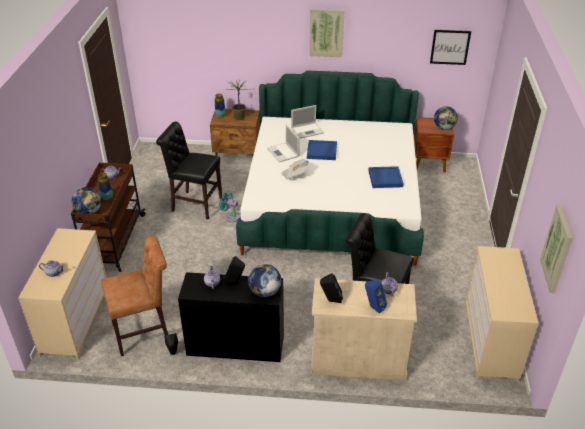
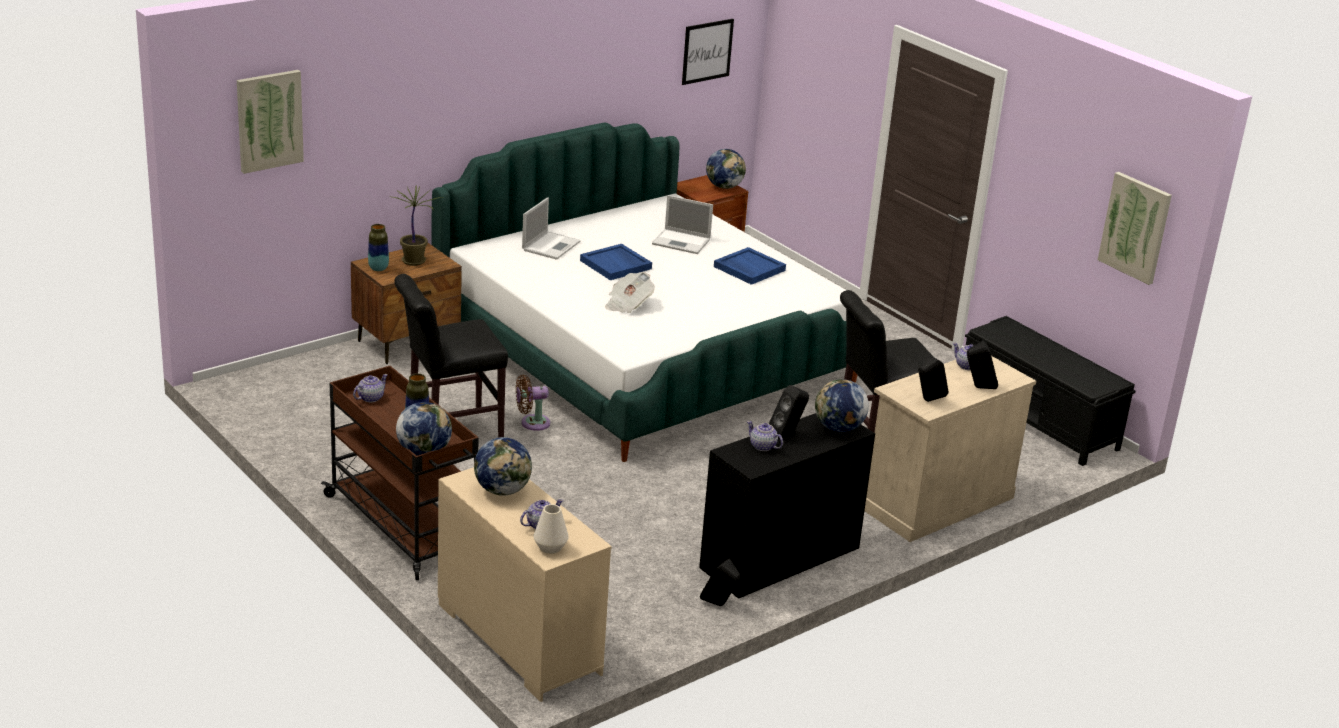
camera: 45 degrees left, 10 degrees down
(38, 286) = (550, 547): none -> white vase
(68, 247) = (502, 490): none -> globe
(145, 332) = (642, 603): brown chair -> none
(231, 216) = (532, 423): turquoise fan -> brown fan
(283, 153) = (565, 284): laptop -> laptop (682, 242)
(326, 32) = (536, 66): picture -> picture (269, 120)
(373, 307) = (978, 387): blue speaker -> black speaker
(491, 340) = (1038, 421): beige dresser -> black bench

